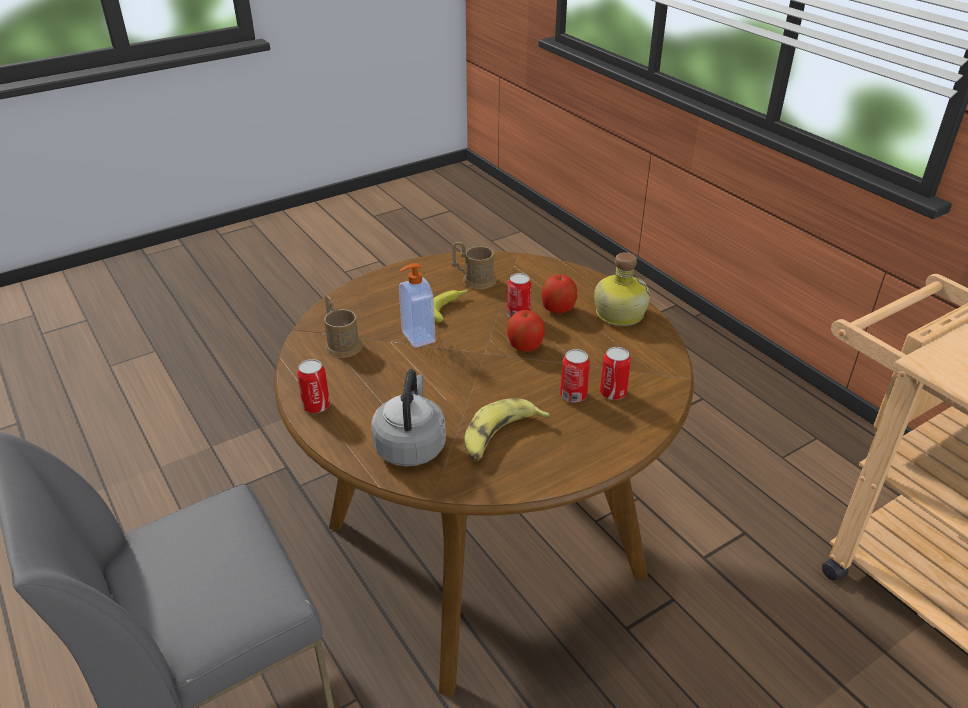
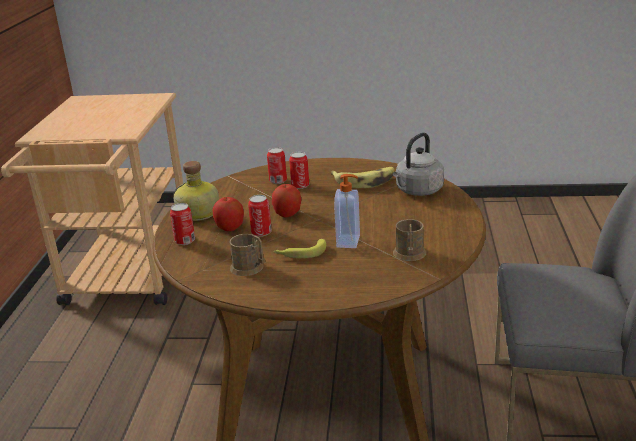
camera: 140 degrees left, 10 degrees down
(316, 406) = (459, 223): can -> can (185, 241)

